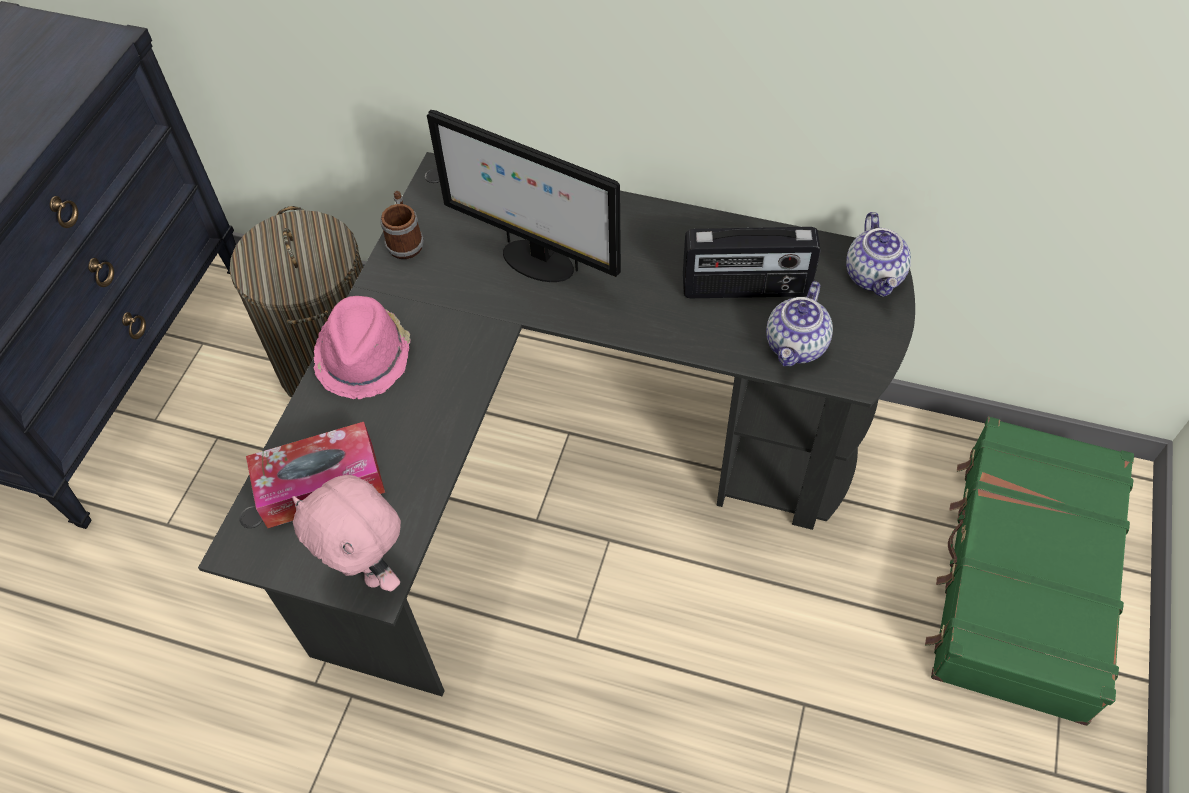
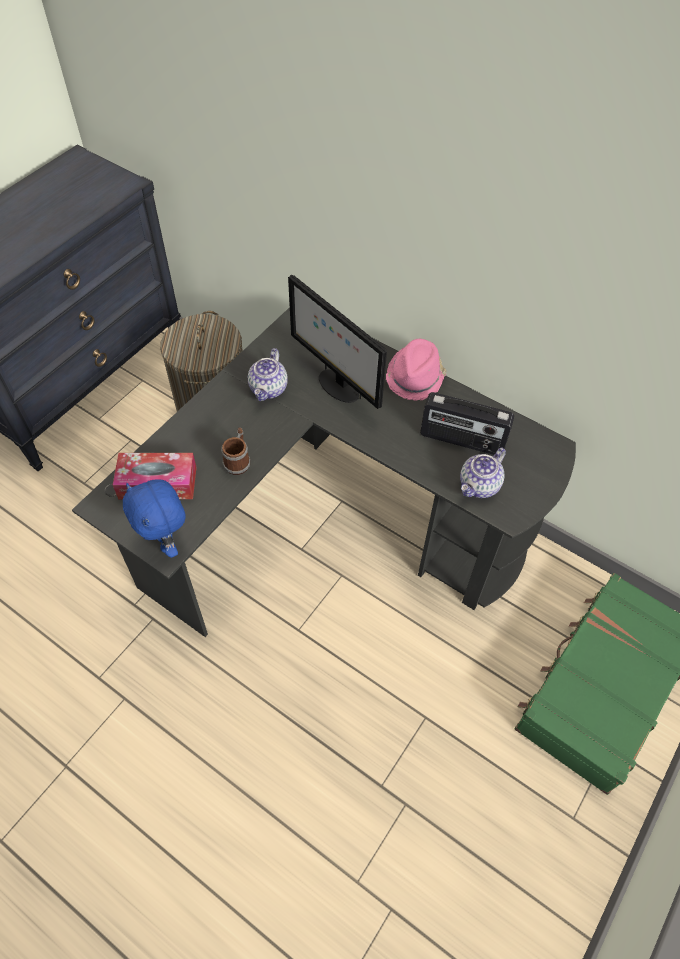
camera: 15 degrees right, 0 degrees up
(365, 357) = (212, 414): pink hat -> pink hat (415, 377)
(369, 570) = (166, 542): pink plush toy -> blue plush toy
(405, 241) = (263, 351): mug -> mug (238, 461)
(875, 276) = (549, 456): teapot -> teapot (269, 389)

